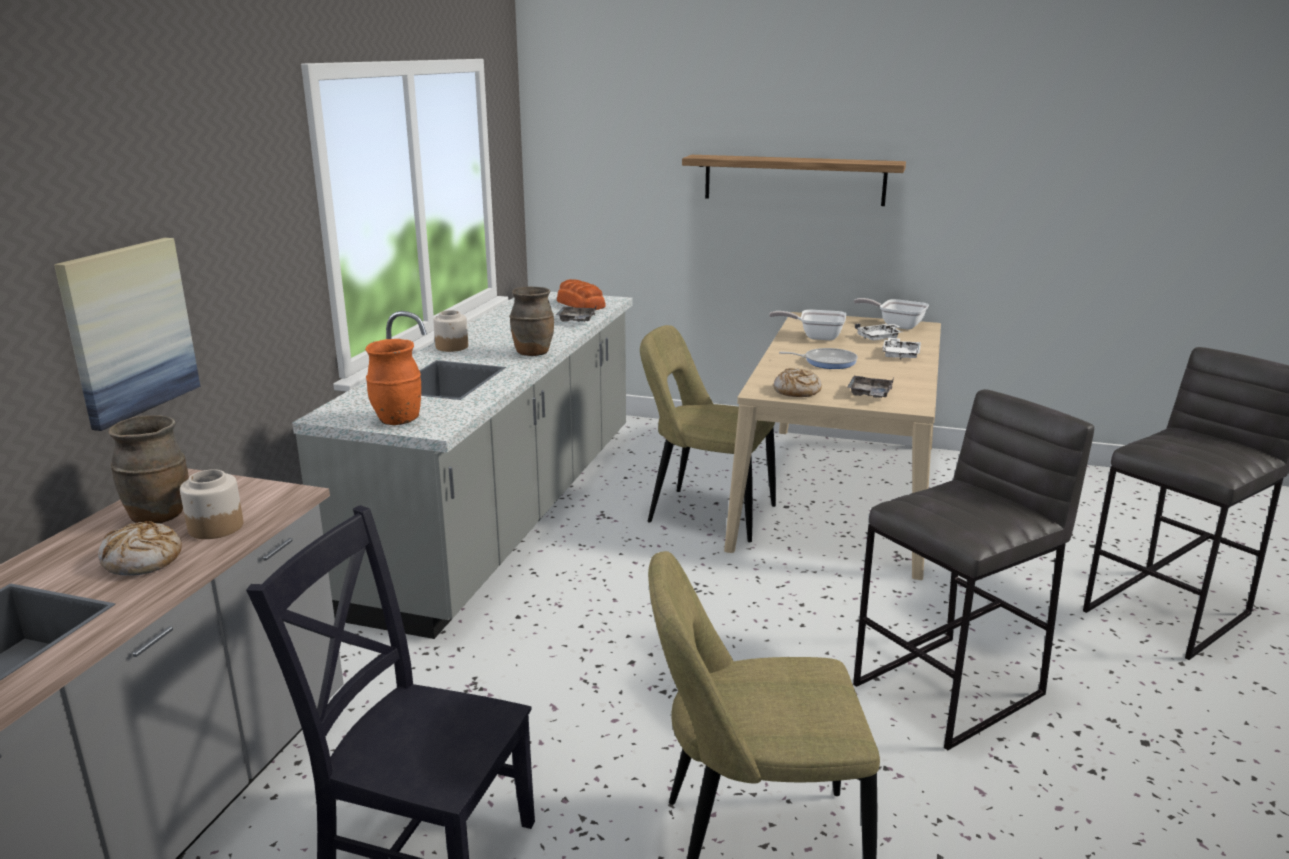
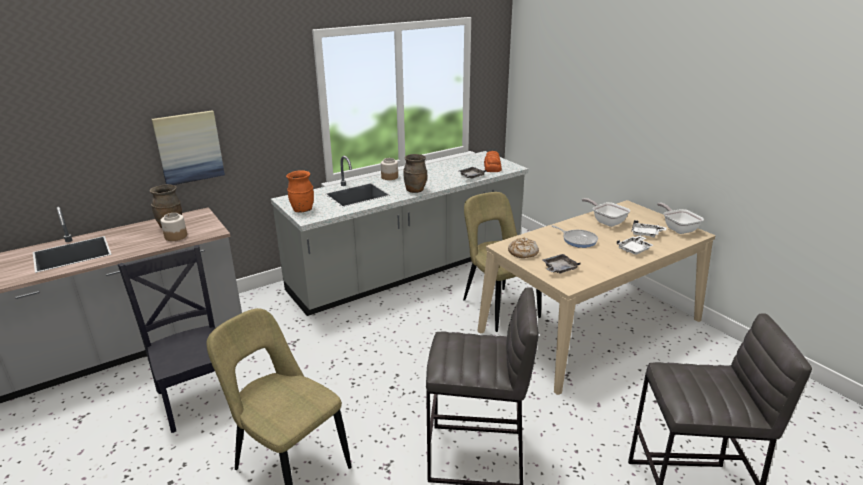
camera: 40 degrees right, 5 degrees up
(143, 560) = (141, 241): bread -> none
(794, 180) = (638, 113): shelf -> none

